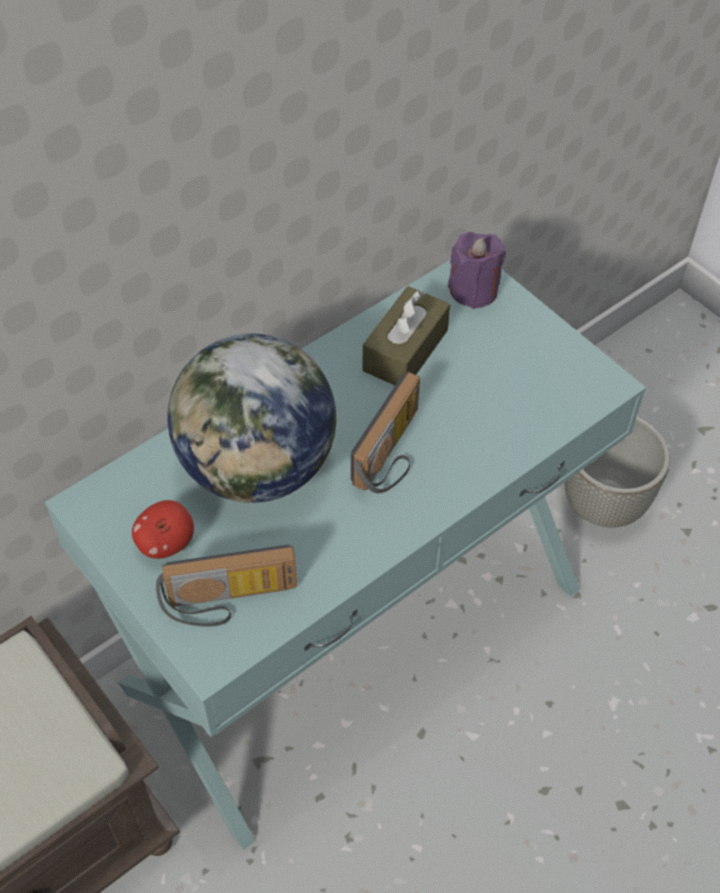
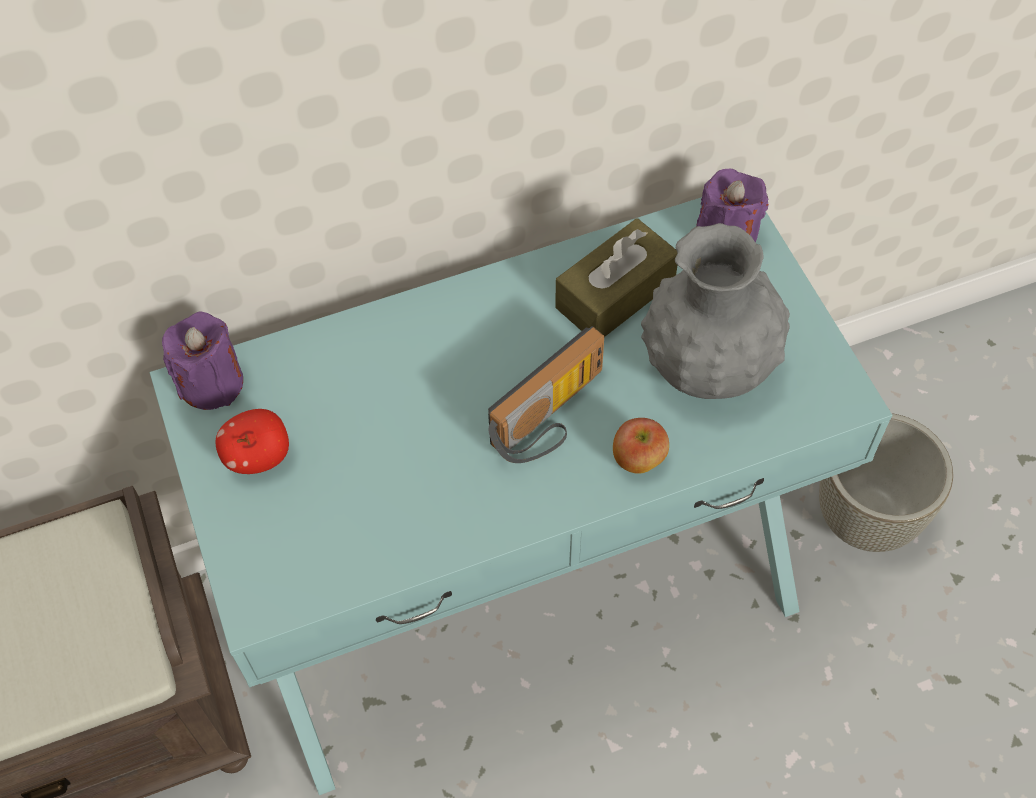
camera: 20 degrees right, 5 degrees up
(103, 497) = (212, 383): none -> purple candle
(230, 602) = (301, 545): radio -> none
(258, 468) = (392, 394): globe -> none
(472, 467) = (639, 460): none -> apple
(497, 387) = (707, 368): none -> grey vase

